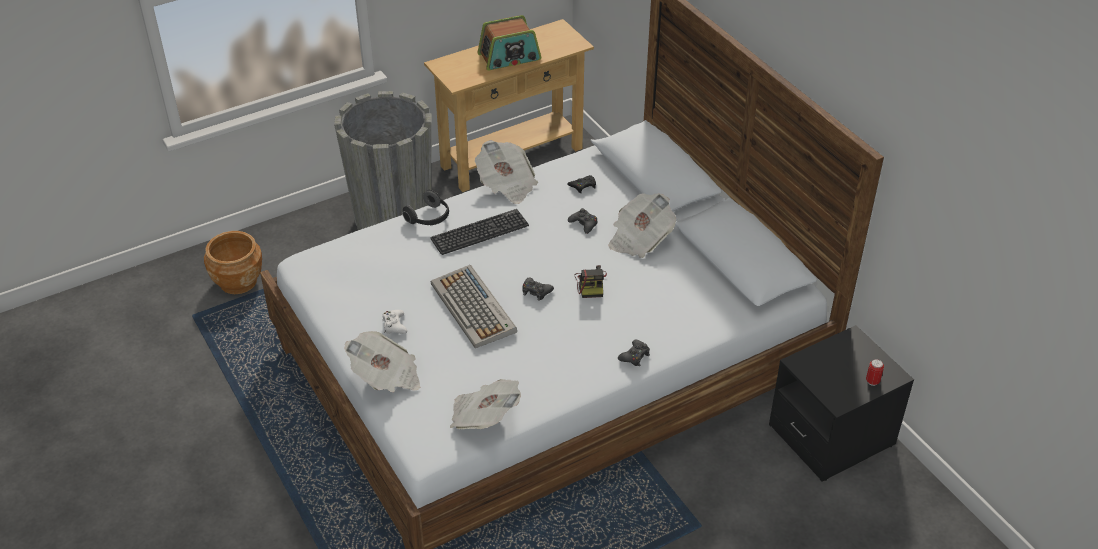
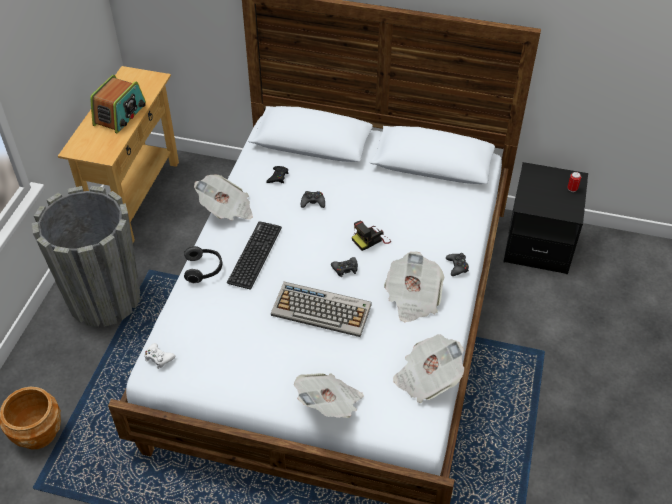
camera: 45 degrees left, 5 degrees up
(394, 325) = (285, 364): white game controller -> white game controller (159, 358)
(591, 284) = (371, 239): camera -> camera turned 105 degrees clockwise
(639, 239) = (359, 189): newspaper -> newspaper (412, 298)

